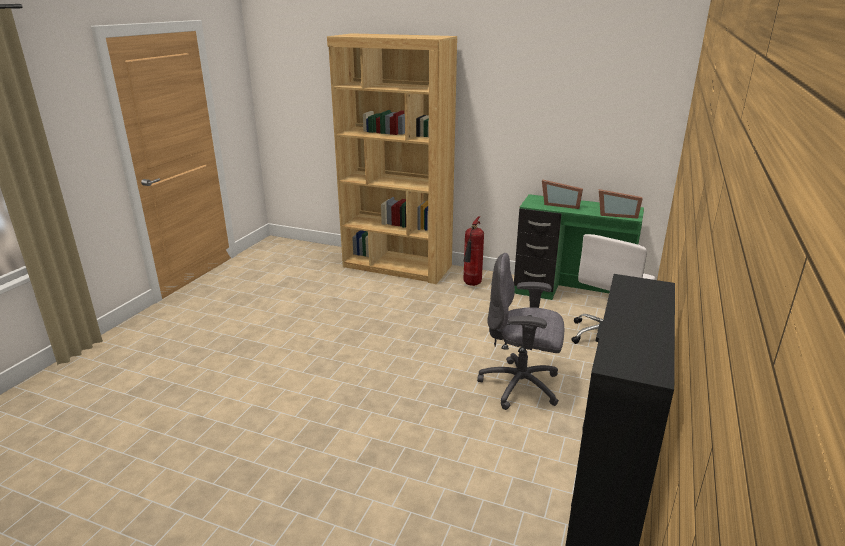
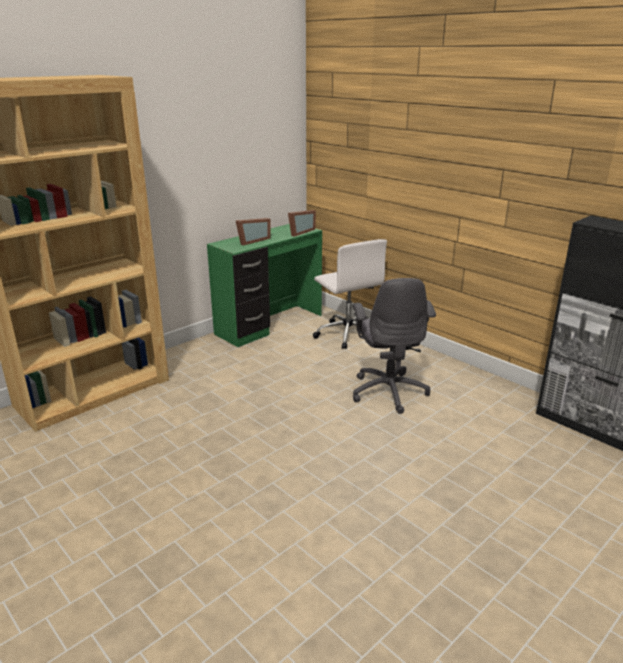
camera: 65 degrees left, 0 degrees up
(471, 284) = (195, 361): fire extinguisher -> none
(521, 386) = (389, 391): grey office chair -> grey office chair turned 45 degrees counterclockwise

